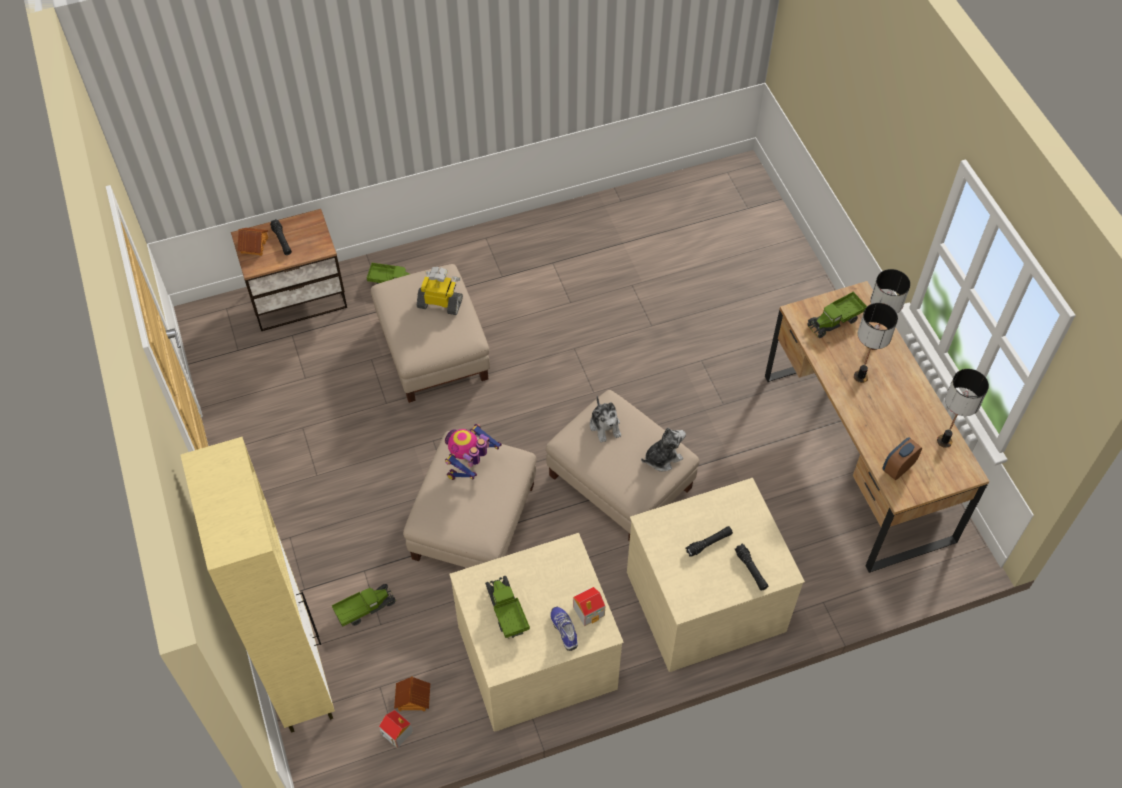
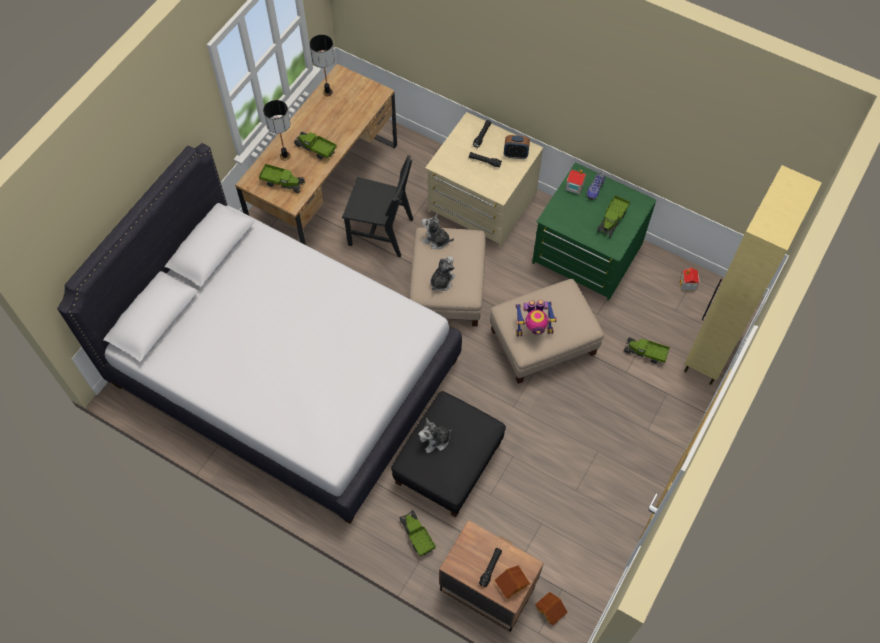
camera: 130 degrees left, 5 degrees up
(412, 699) = (665, 290): toy house -> toy house (551, 610)
(434, 349) = (448, 462): beige ottoman -> black ottoman
(440, 303) = (435, 440): toy robot -> plush toy
(536, 655) = (586, 254): beige dresser -> green dresser
(649, 286) = (285, 373): none -> white bed
(749, 469) = (380, 232): none -> black chair
(860, 377) = (315, 149): table lamp -> toy truck
(898, 468) = (364, 102): alarm clock -> alarm clock (515, 155)

